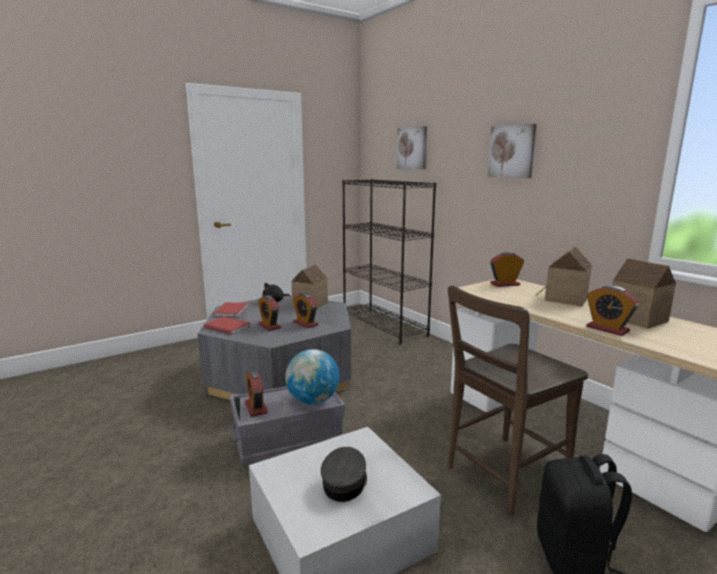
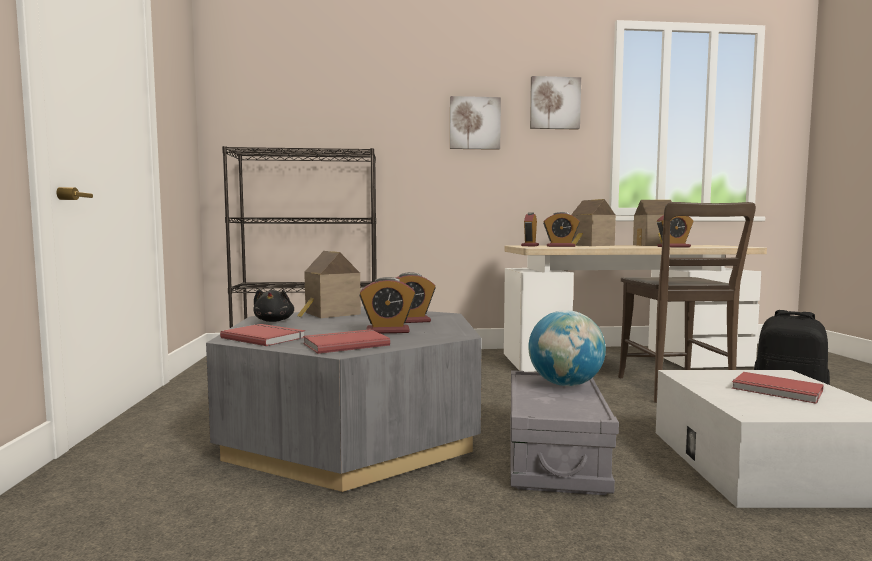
camera: 60 degrees left, 10 degrees down
(256, 408) = (562, 410): alarm clock -> alarm clock (560, 246)
(345, 482) = (776, 391): grey cap -> red book
(412, 148) = (321, 114): picture -> picture (554, 103)

